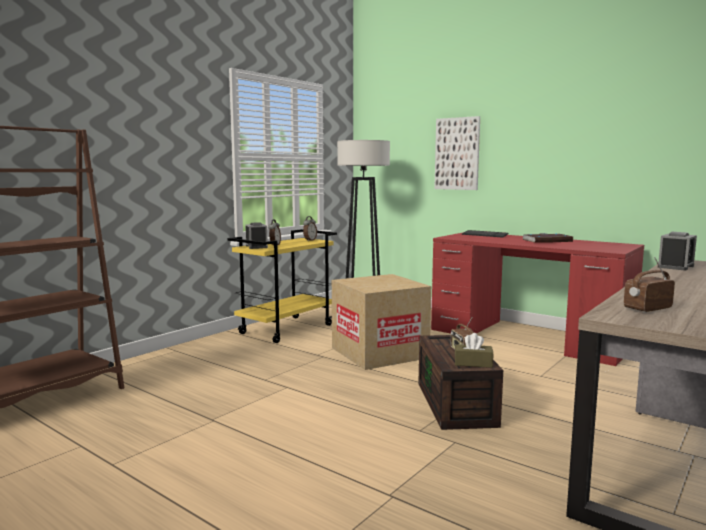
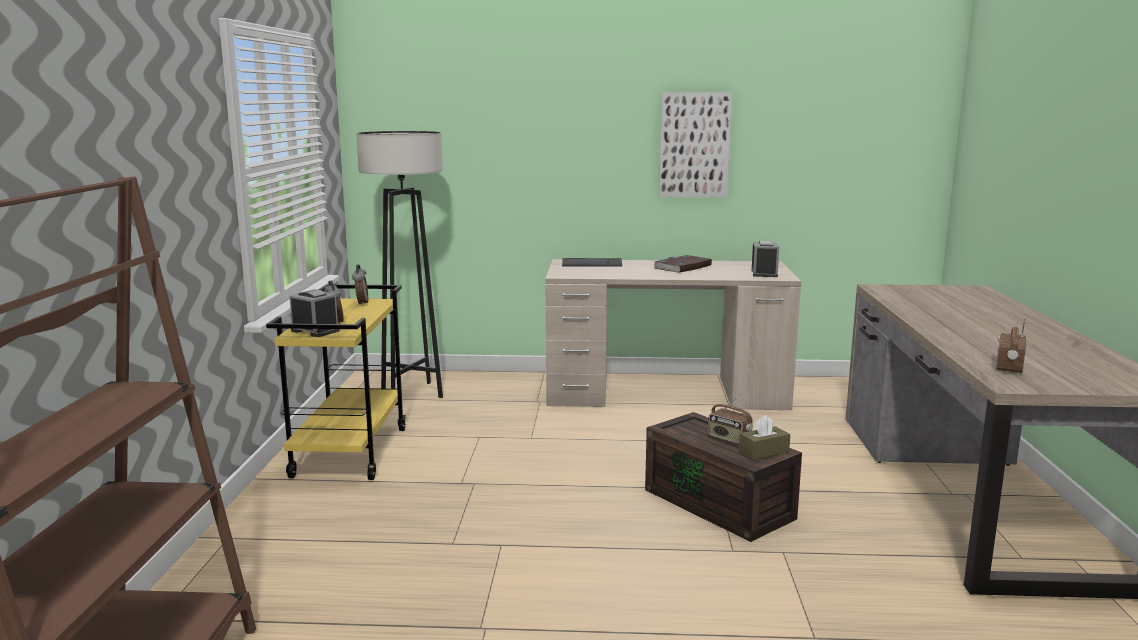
camera: 35 degrees left, 5 degrees up
(379, 353) = (536, 458): cardboard box -> none
(457, 154) = (529, 148): picture -> picture (694, 145)
(528, 337) = (666, 391): red desk -> beige desk
(675, 266) = (895, 298): alarm clock -> alarm clock (764, 273)

